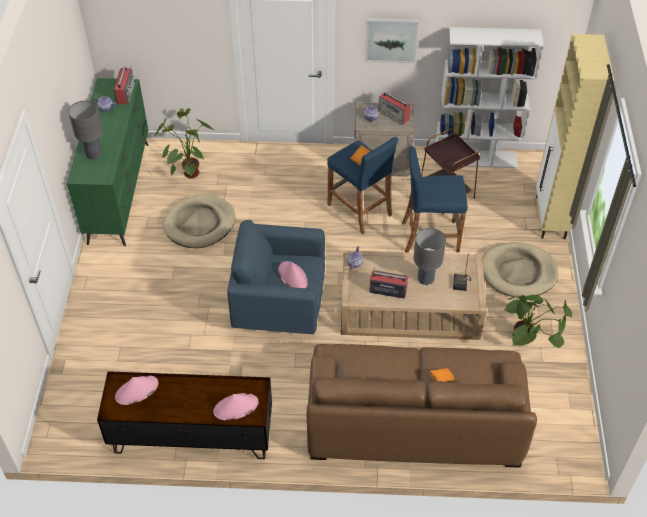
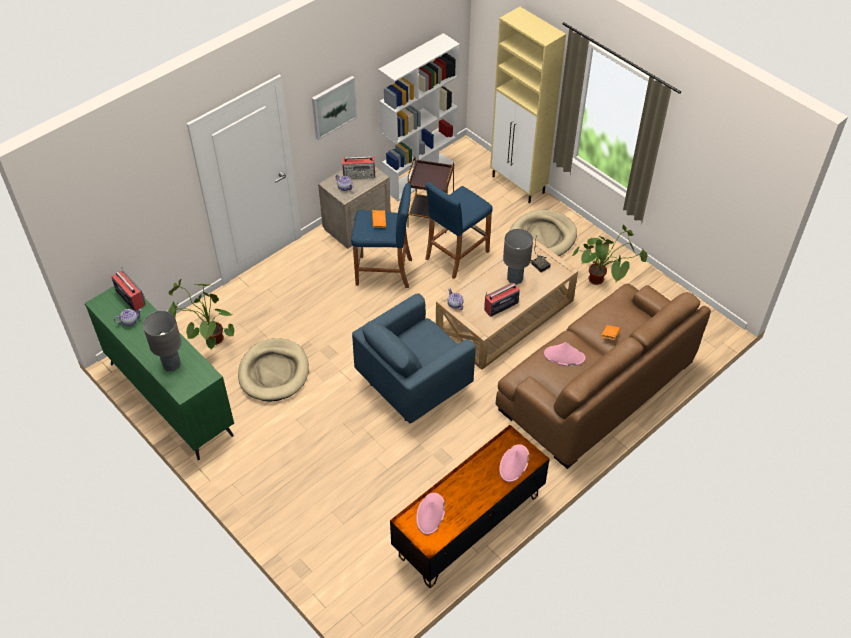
camera: 45 degrees left, 0 degrees up
(292, 276) = (426, 346): pink hat -> pink hat (564, 356)

